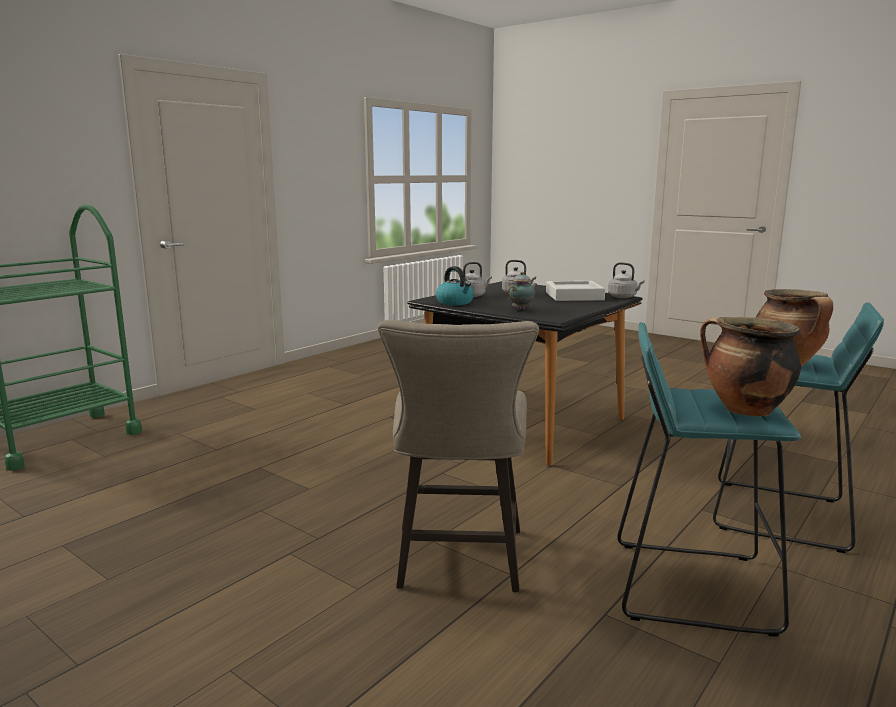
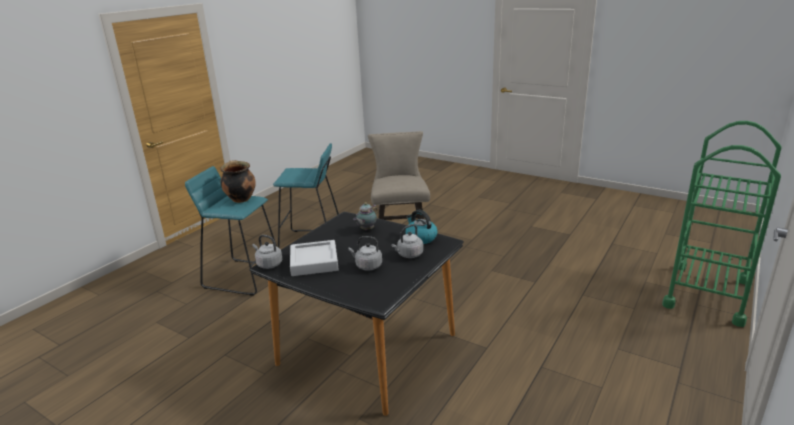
camera: 175 degrees right, 10 degrees up
(744, 410) = (295, 171): cooking pot -> none

